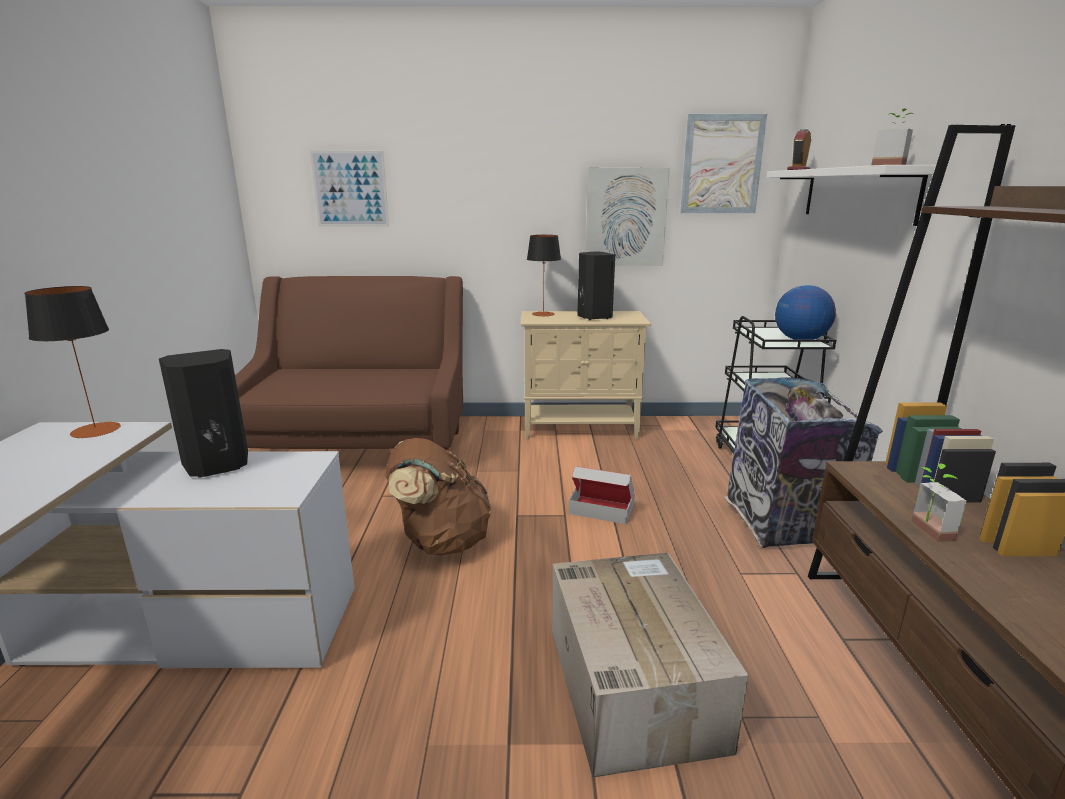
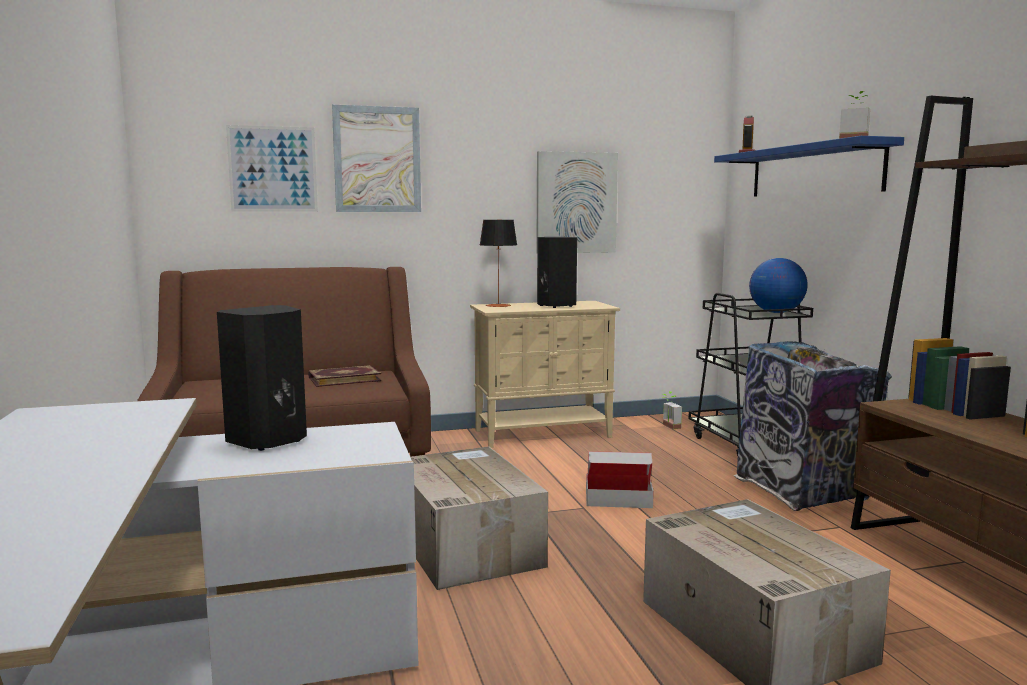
camera: 15 degrees left, 10 degrees down
(95, 430) = (111, 408): table lamp -> none
(392, 377) = (344, 379): none -> book
(440, 541) = (464, 544): brown backpack -> cardboard box
(722, 164) = (665, 151): picture -> picture (377, 159)
(857, 194) = (813, 171): white shelf -> blue shelf
(925, 531) = (981, 435): potted plant -> potted plant (668, 426)

